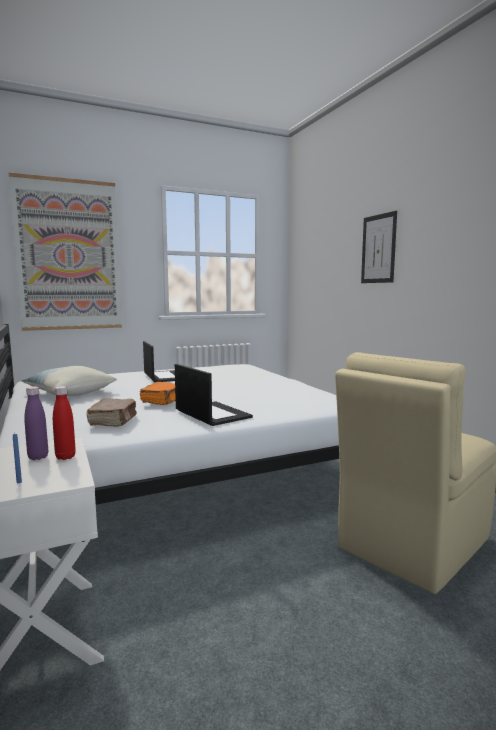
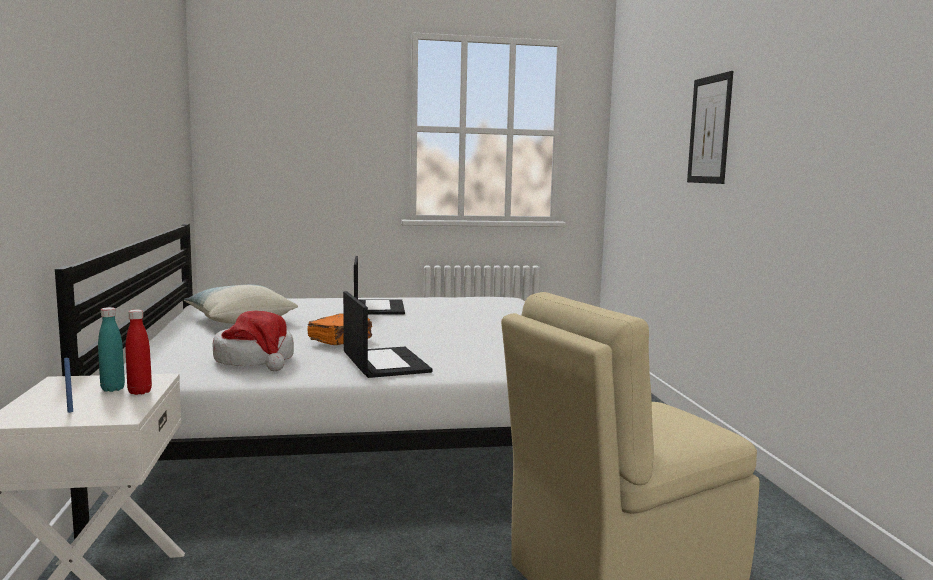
camera: 15 degrees right, 0 degrees up
(38, 457) = (113, 389): purple bottle -> turquoise bottle
(69, 255) = (281, 133): picture -> none
(113, 421) = (256, 360): brown book -> hat

